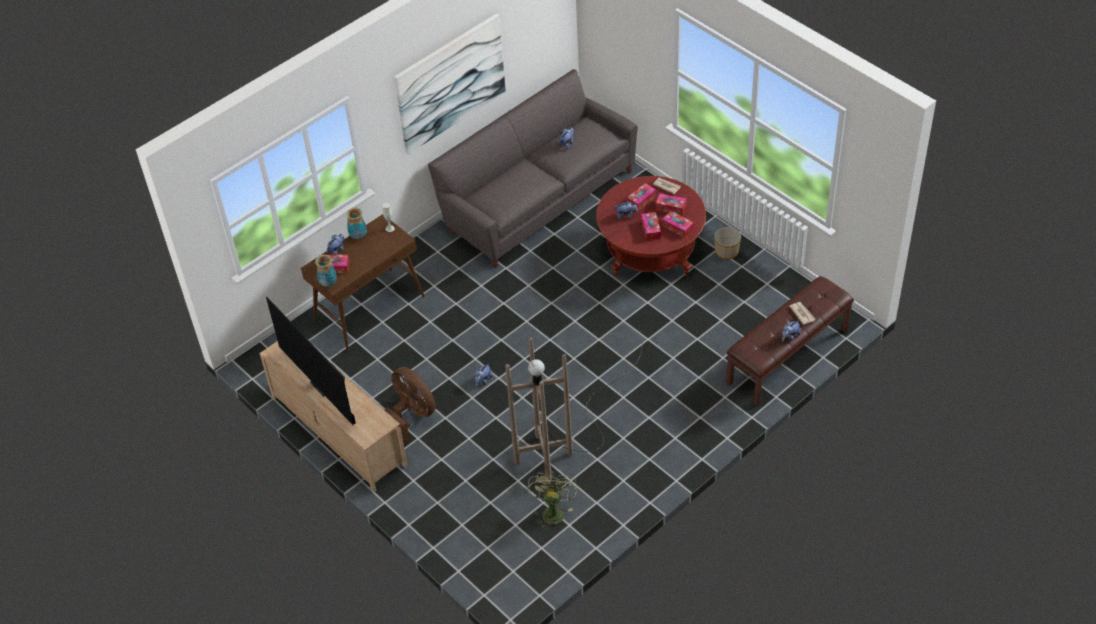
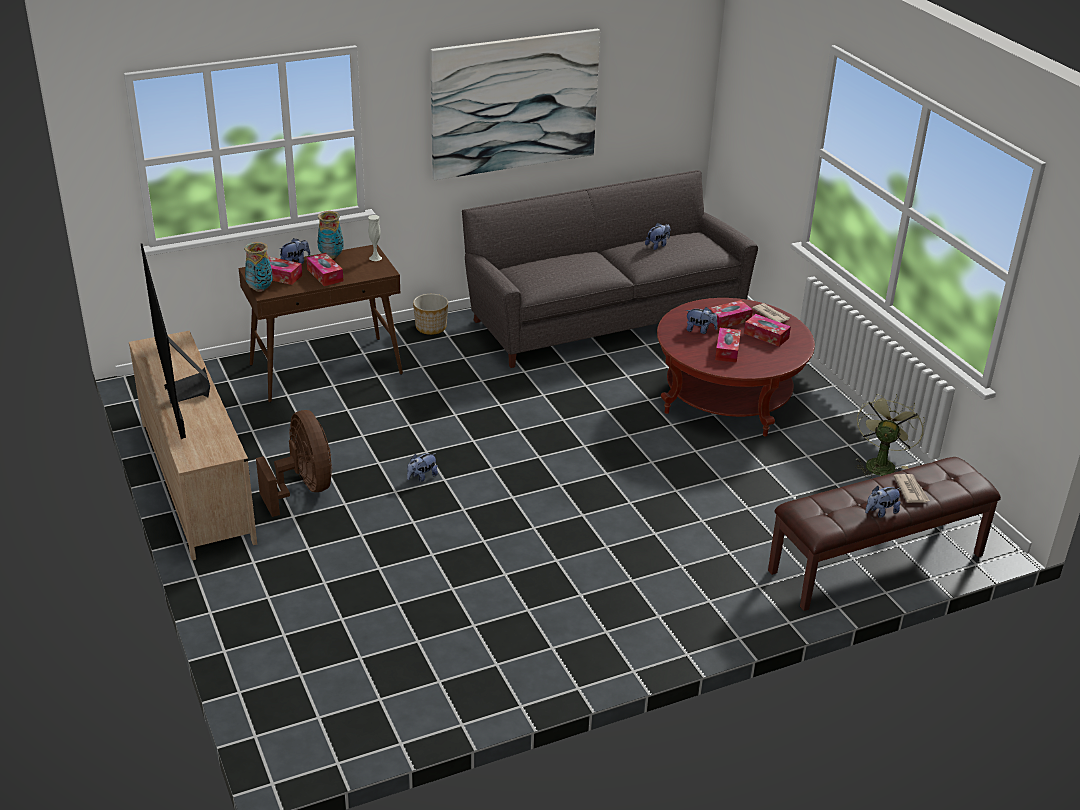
camera: 15 degrees right, 15 degrees down
(552, 511) = (424, 656): green fan -> green fan (880, 463)
(575, 429) = (515, 565): brown floor lamp -> none
(677, 227) = (765, 357): tissue box -> tissue box (325, 275)
(726, 251) = (833, 424): planter -> planter (431, 327)

